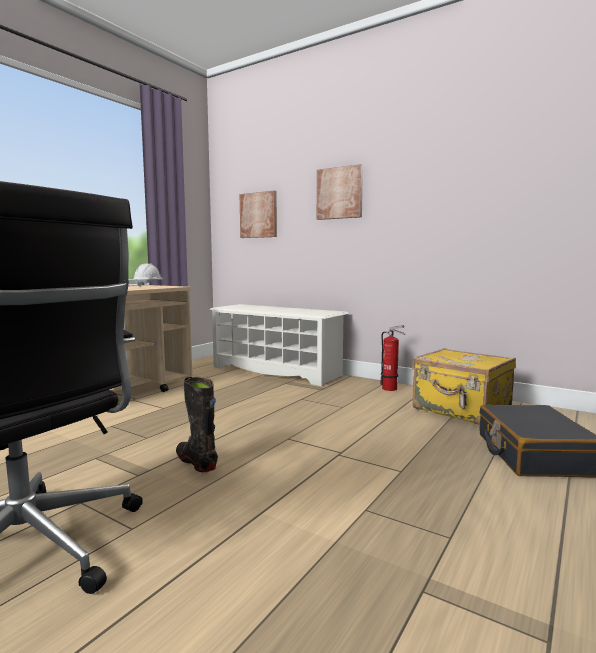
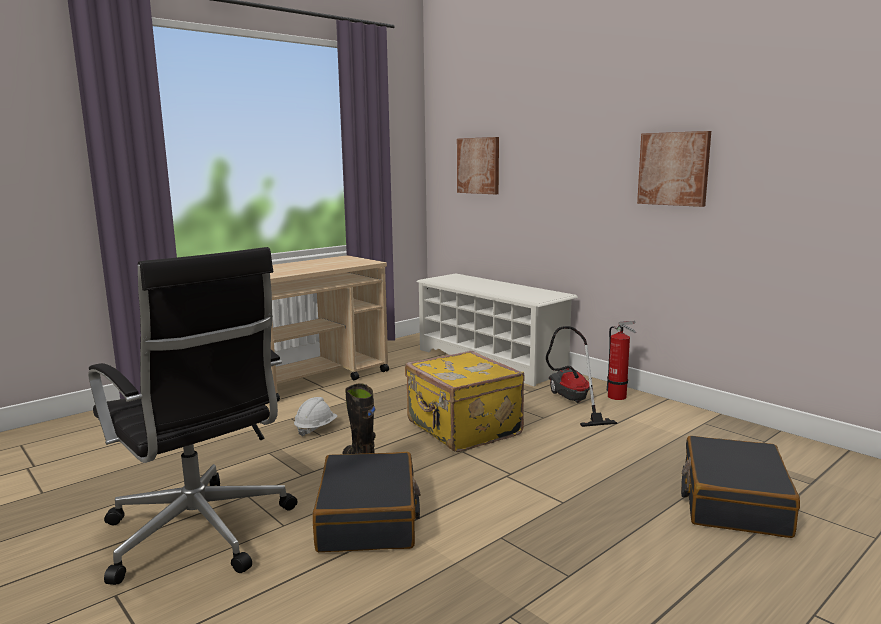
camera: 15 degrees right, 5 degrees up
(148, 286) = (342, 259): white hard hat -> white hard hat (315, 428)
(225, 508) = (369, 518): none -> black suitcase
(339, 193) = (571, 145): picture -> picture (674, 169)
(358, 395) = (572, 402): none -> vacuum cleaner
(461, 410) = (688, 435): yellow suitcase -> yellow suitcase (462, 429)

